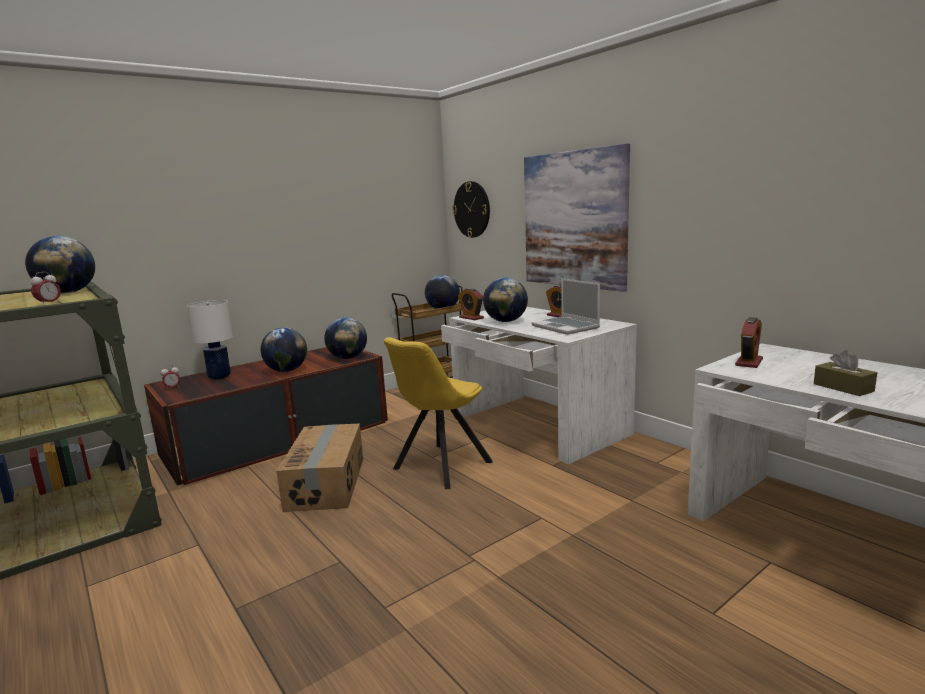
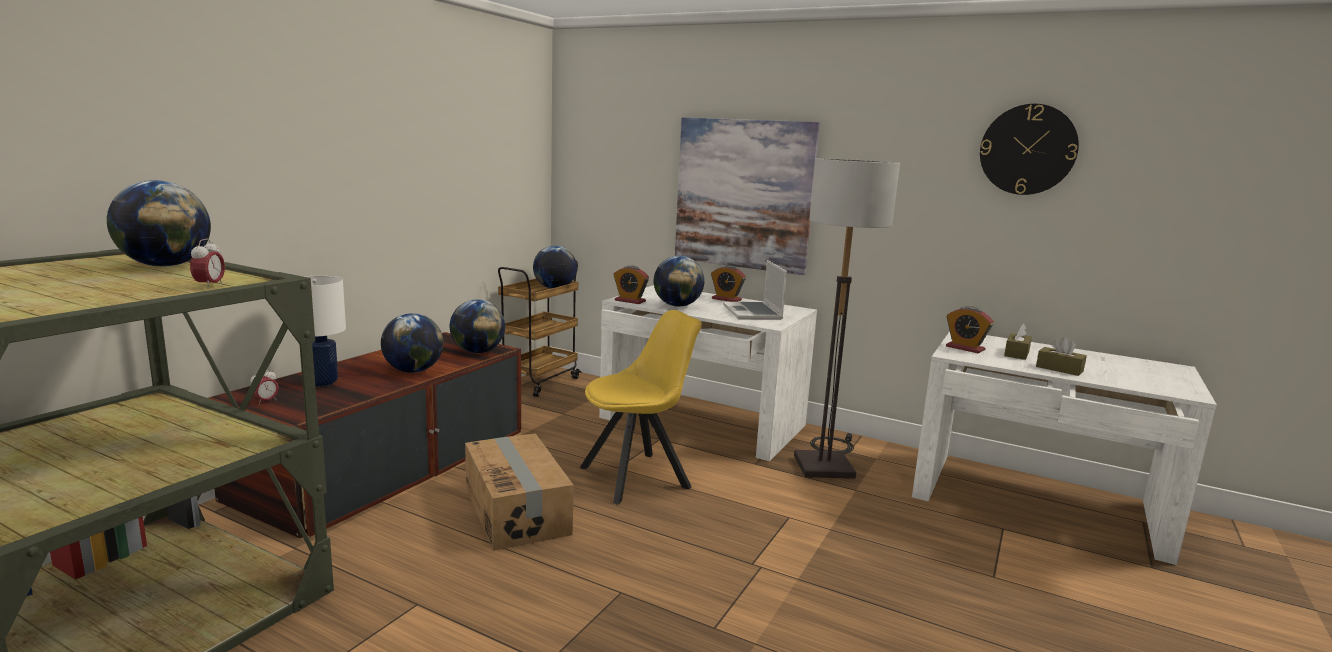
camera: 25 degrees left, 0 degrees up
(440, 466) = (637, 477): yellow chair -> yellow chair turned 135 degrees counterclockwise
(472, 209) = (595, 168): wall clock -> wall clock (1028, 149)
(566, 327) = (753, 313): laptop -> laptop turned 45 degrees clockwise
(625, 469) = (826, 461): none -> floor lamp
(749, 362) = (965, 348): alarm clock -> alarm clock turned 120 degrees clockwise
(808, 369) = (1016, 353): none -> brown tissue box

